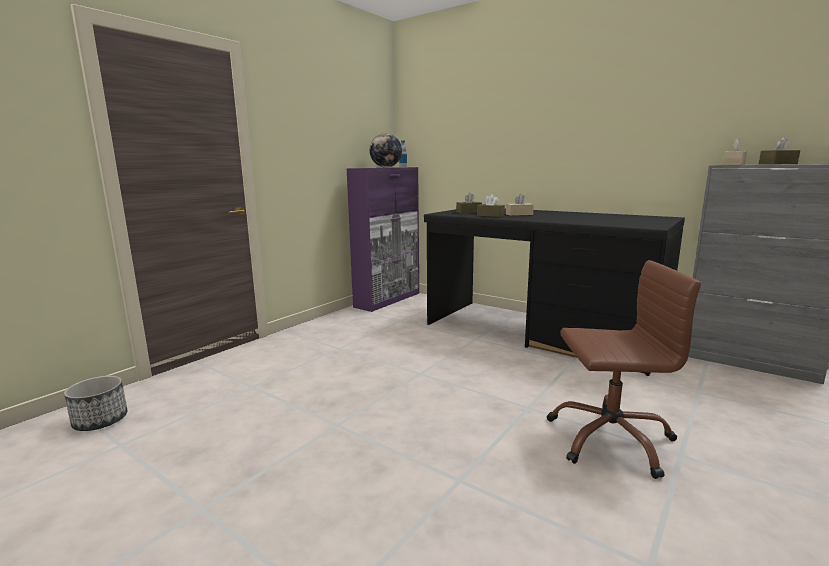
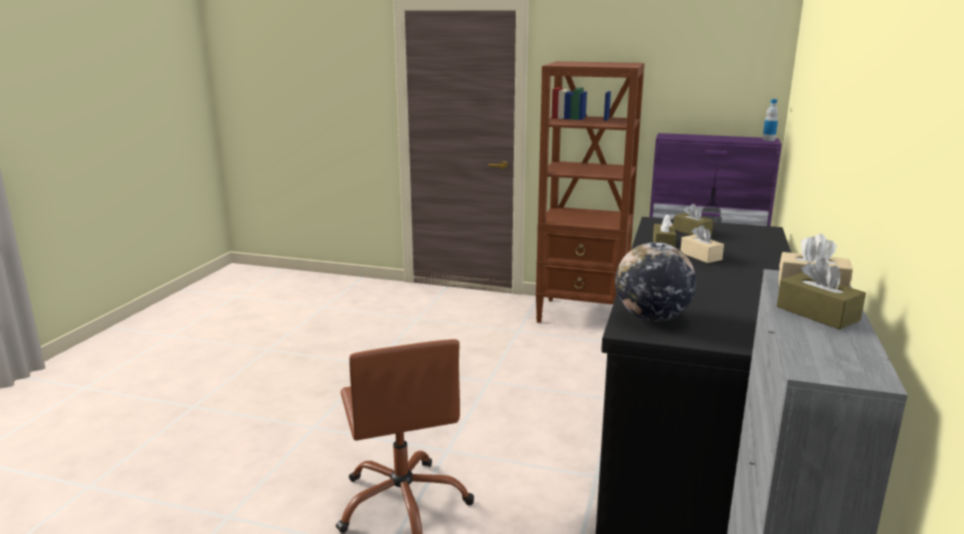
camera: 70 degrees right, 5 degrees up
(101, 421) = (347, 292): planter -> none
(338, 323) = (583, 315): none -> brown bookcase
(386, 167) = (716, 138): globe -> globe (651, 318)

